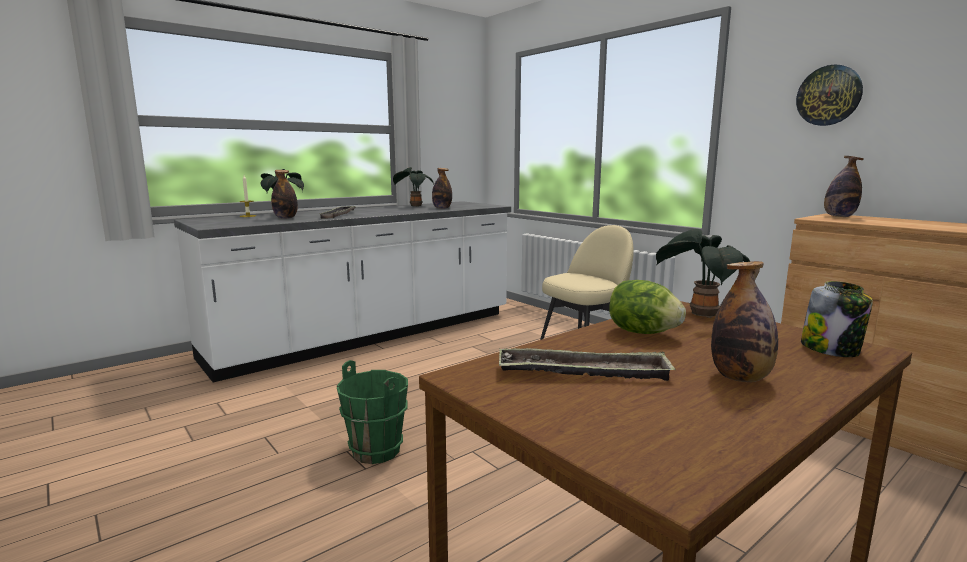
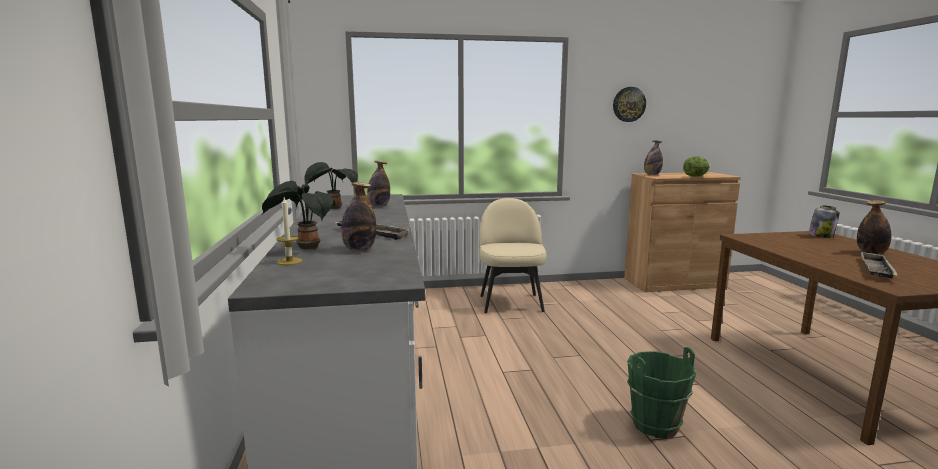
camera: 60 degrees left, 0 degrees up
(642, 332) = (797, 250): lettuce -> lettuce (695, 176)
(699, 314) = (756, 237): potted plant -> none

